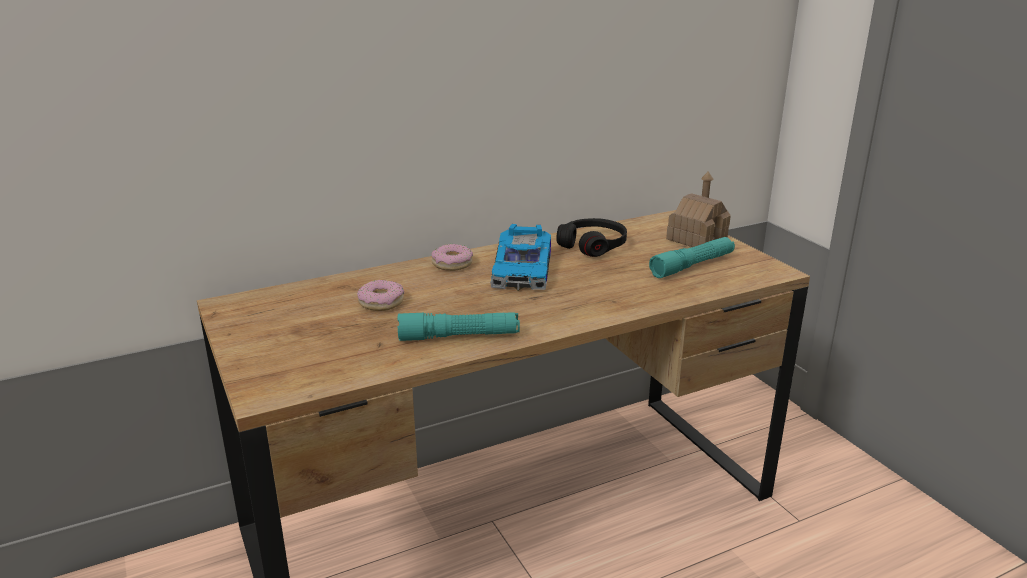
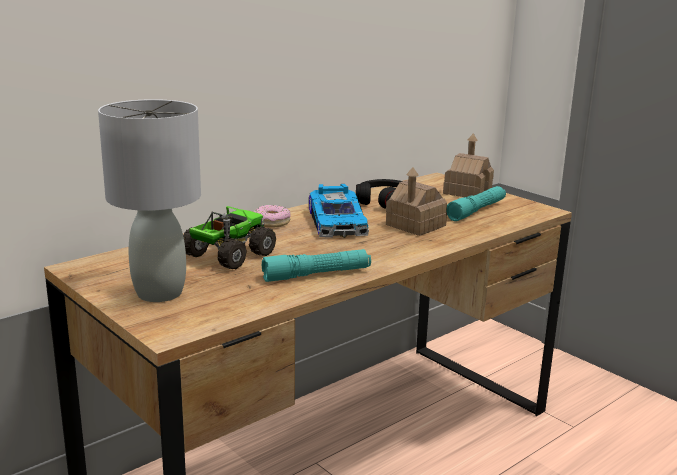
camera: 15 degrees left, 5 degrees down
(285, 343) = (159, 292): none -> grey table lamp
(381, 302) = (227, 255): donut -> toy truck
(608, 280) = (415, 225): none -> toy house

